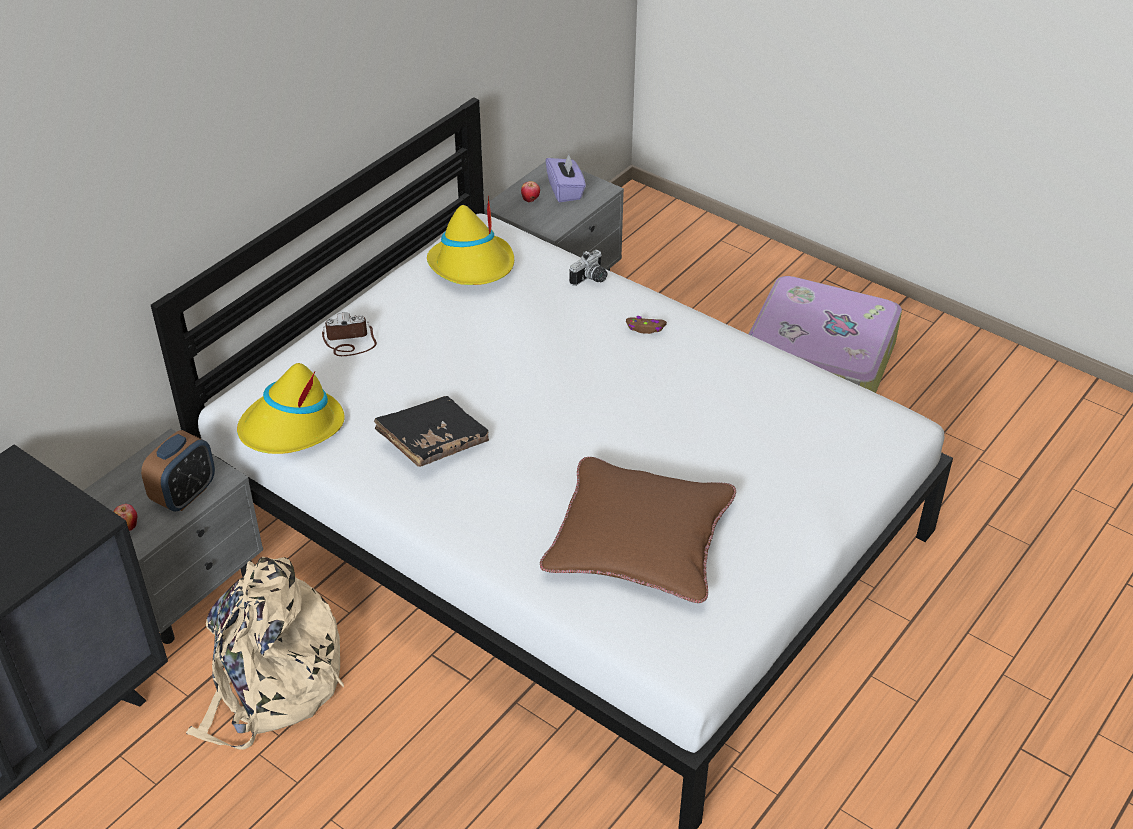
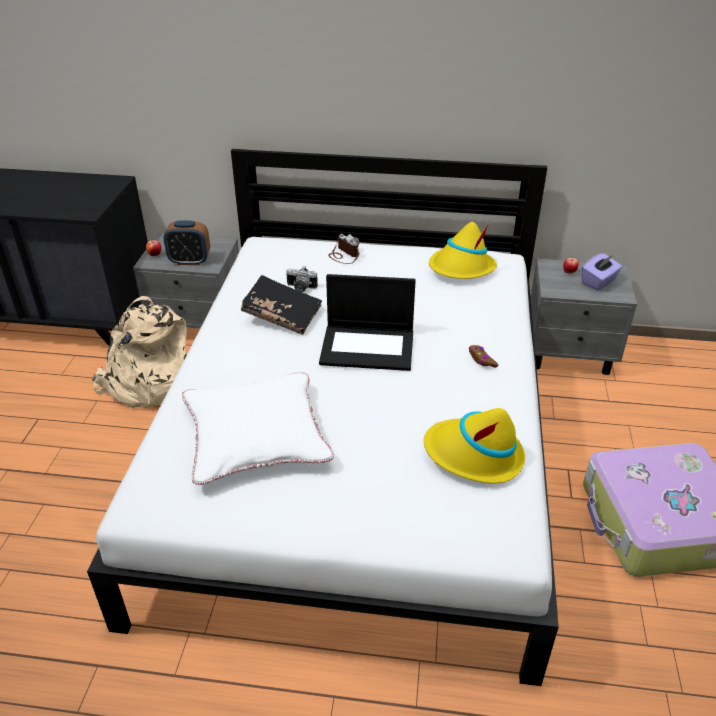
camera: 60 degrees right, 5 degrees down
(291, 428) = (255, 265): yellow hat -> yellow hat (474, 455)
(559, 397) = (368, 347): none -> laptop
(591, 279) = (506, 318): camera -> camera (300, 288)
(639, 540) = (256, 436): brown pillow -> white pillow

